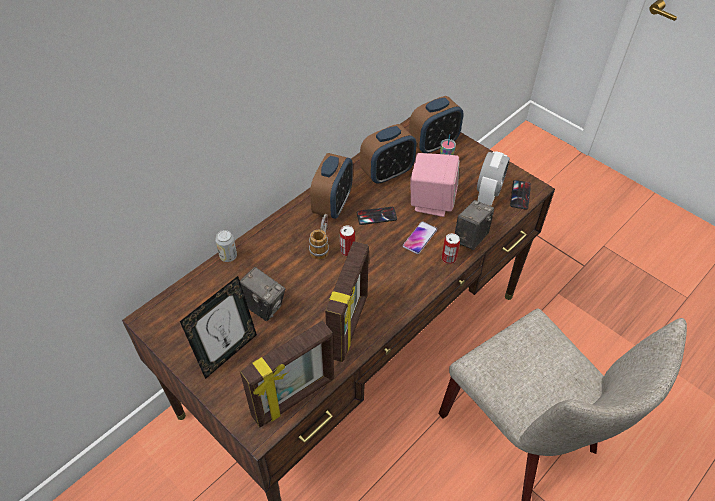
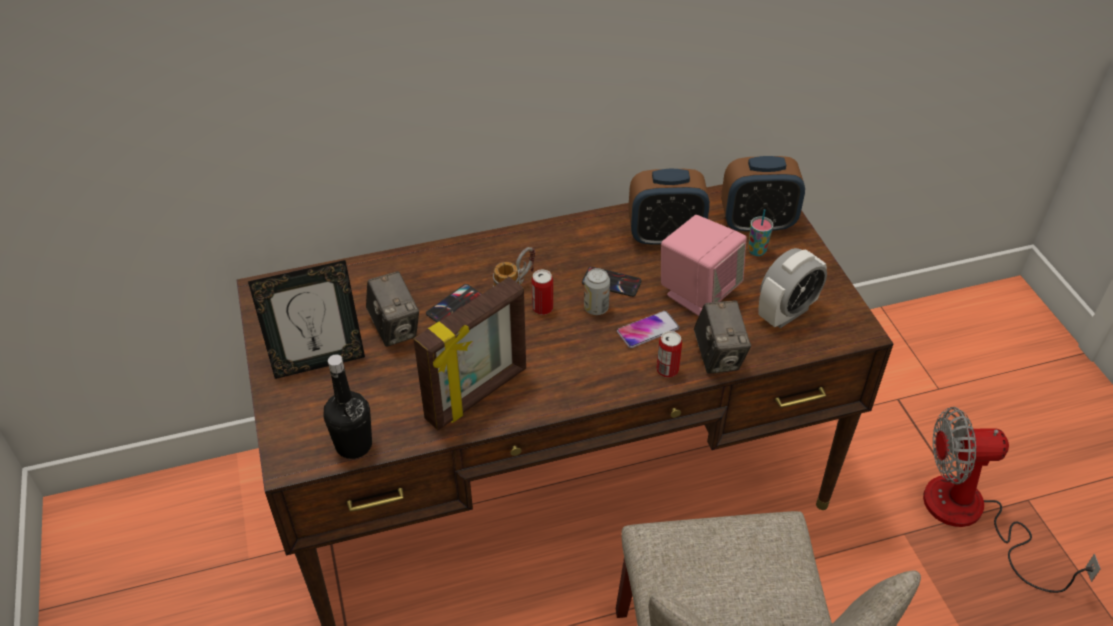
camera: 30 degrees right, 5 degrees down
(228, 256) = (398, 258): can -> can (596, 308)
(294, 398) = (354, 445): picture frame -> black bottle
(332, 205) = (566, 248): alarm clock -> none
(470, 237) = (718, 356): camera -> camera turned 105 degrees clockwise
(520, 195) = (833, 332): phone -> phone (455, 305)
(584, 268) = (971, 517): none -> fan

